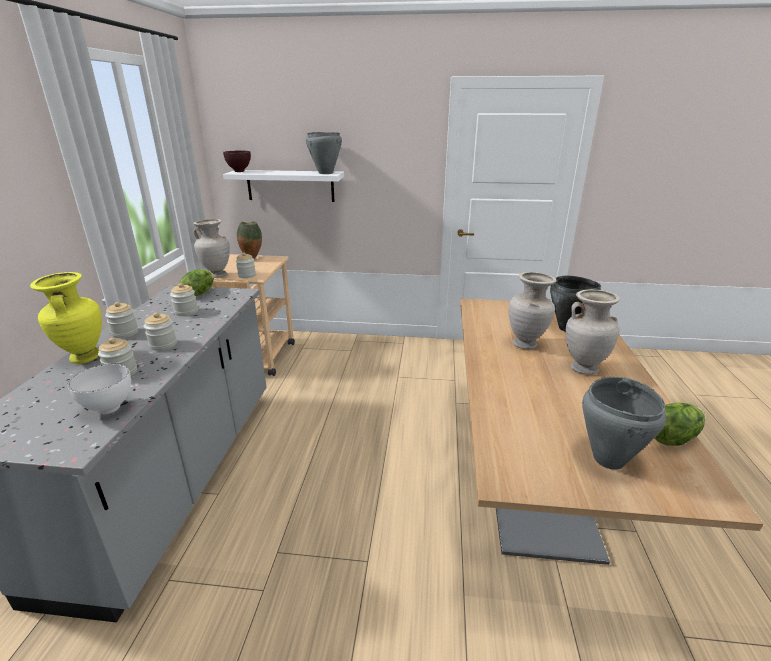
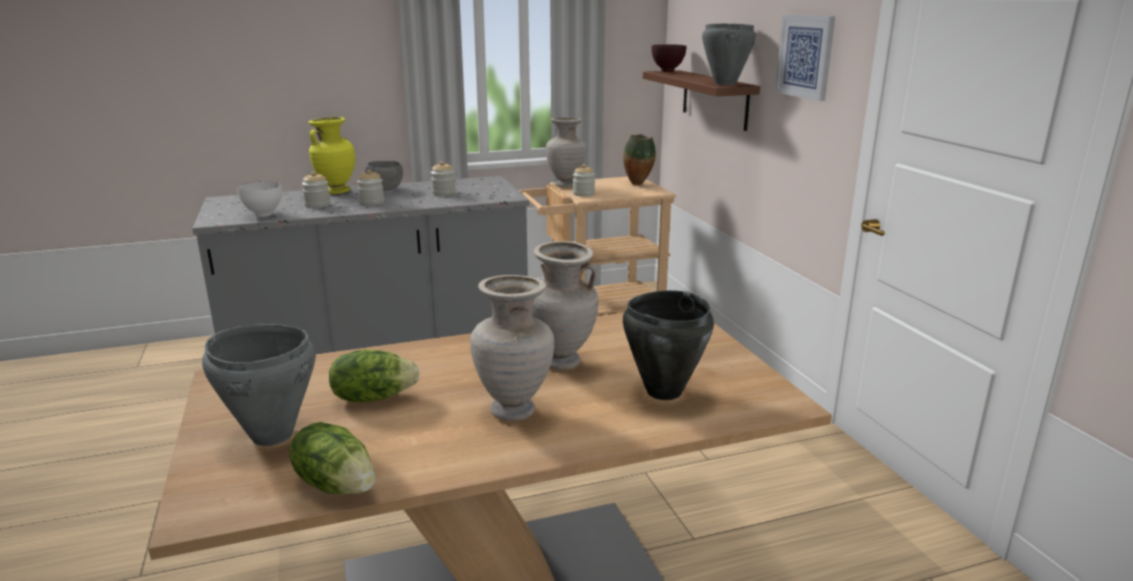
camera: 65 degrees right, 5 degrees down
(125, 333) = (386, 189): jar -> grey bowl
(199, 293) = (491, 186): lettuce -> lettuce (373, 397)
(290, 185) = (714, 99): white shelf -> brown shelf
(387, 149) = (805, 56): none -> picture

